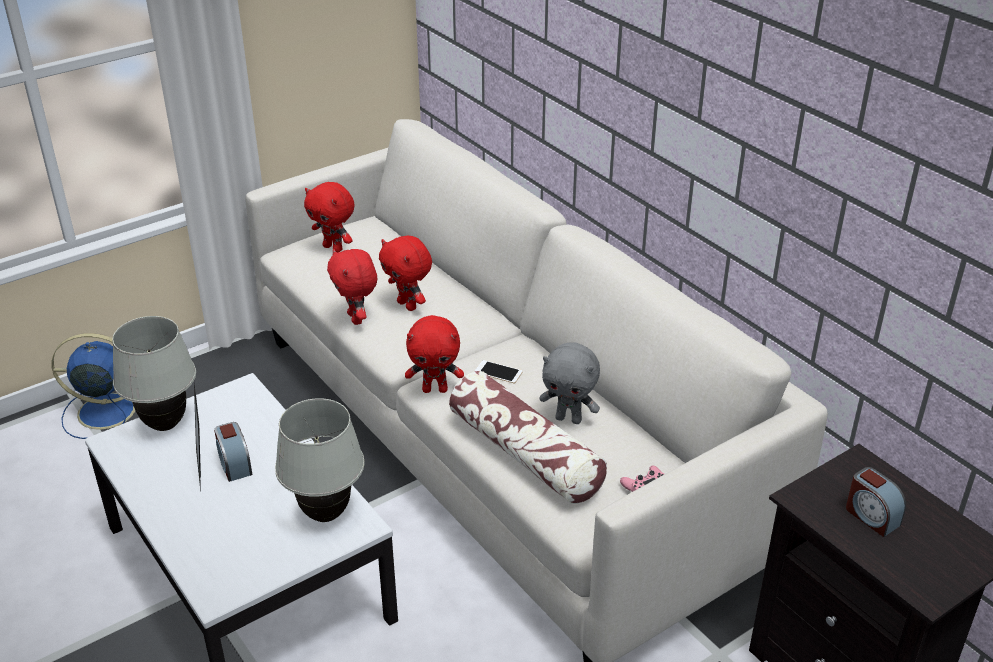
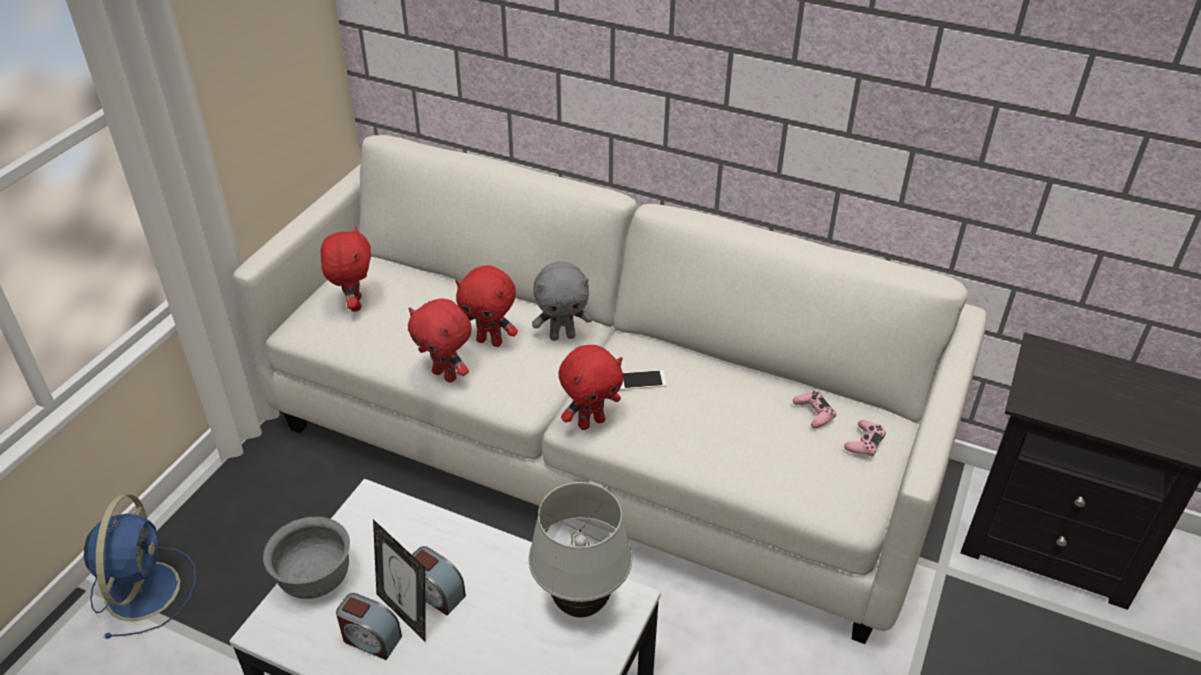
camera: 30 degrees left, 5 degrees up
(104, 411) = (144, 588): blue fan -> blue fan turned 120 degrees clockwise
(165, 424) = (315, 580): white table lamp -> grey bowl
(334, 248) = (354, 304): red plush toy -> red plush toy turned 105 degrees counterclockwise
(525, 454) = (737, 455): pillow -> none
(569, 419) = (745, 403): grey plush toy -> grey plush toy (562, 336)
(620, 447) = (814, 413): none -> pink game controller
(871, 516) = (1094, 396): alarm clock -> alarm clock (371, 639)

